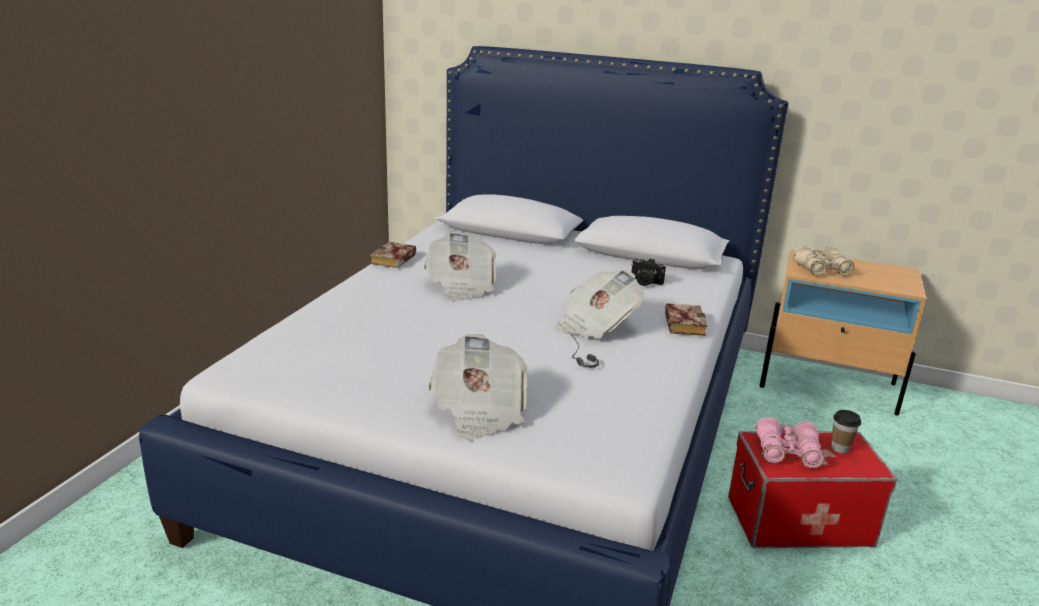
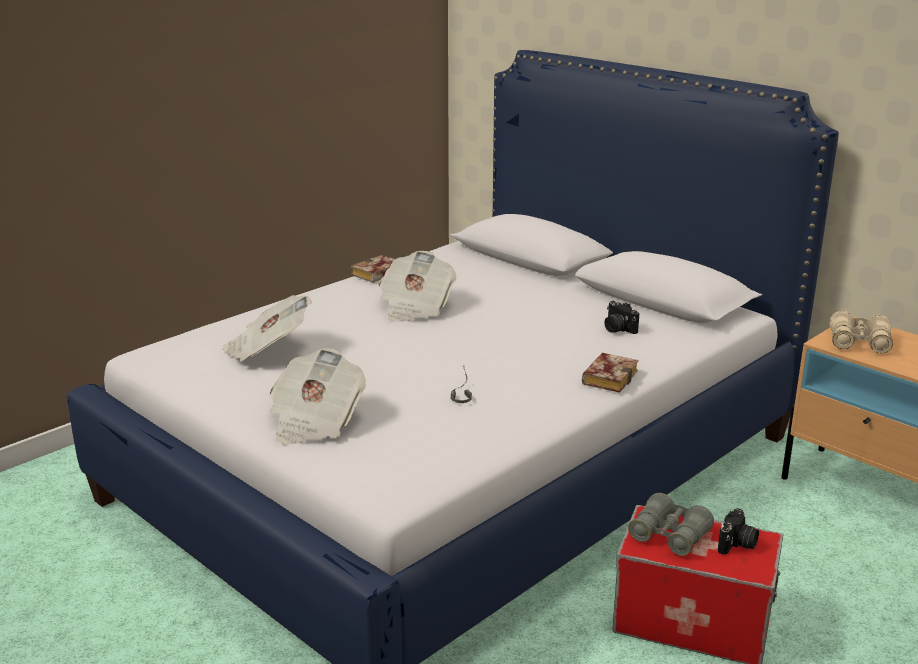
camera: 25 degrees right, 0 degrees up
(595, 325) = (512, 364): newspaper -> newspaper (267, 349)
(787, 452) = (669, 535): pink binoculars -> grey binoculars
(840, 448) = (737, 544): cup -> camera

